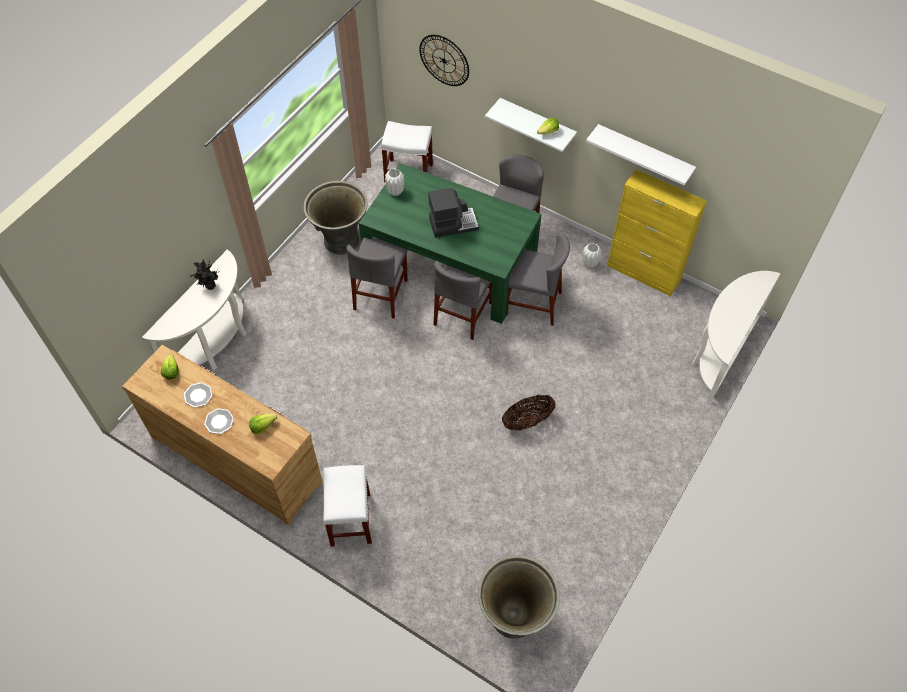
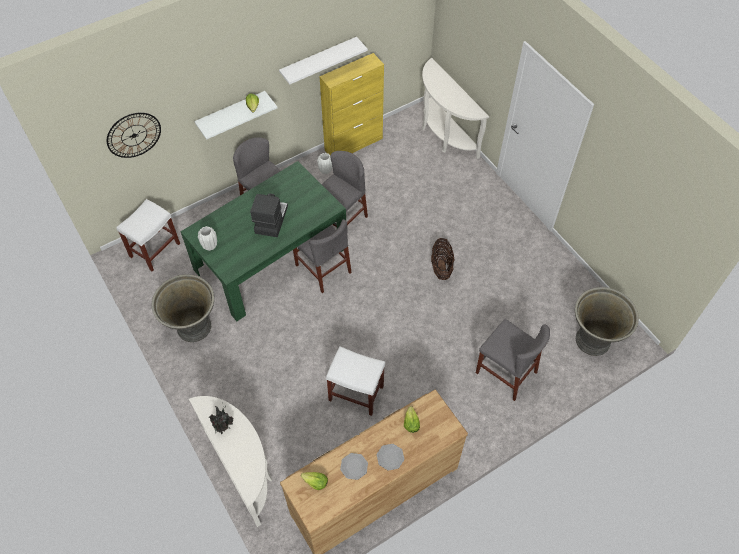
camera: 65 degrees left, 0 degrees up
(351, 520) = (472, 420): white stool -> white stool (357, 393)
(381, 294) = (269, 318): grey chair -> grey chair (506, 372)

